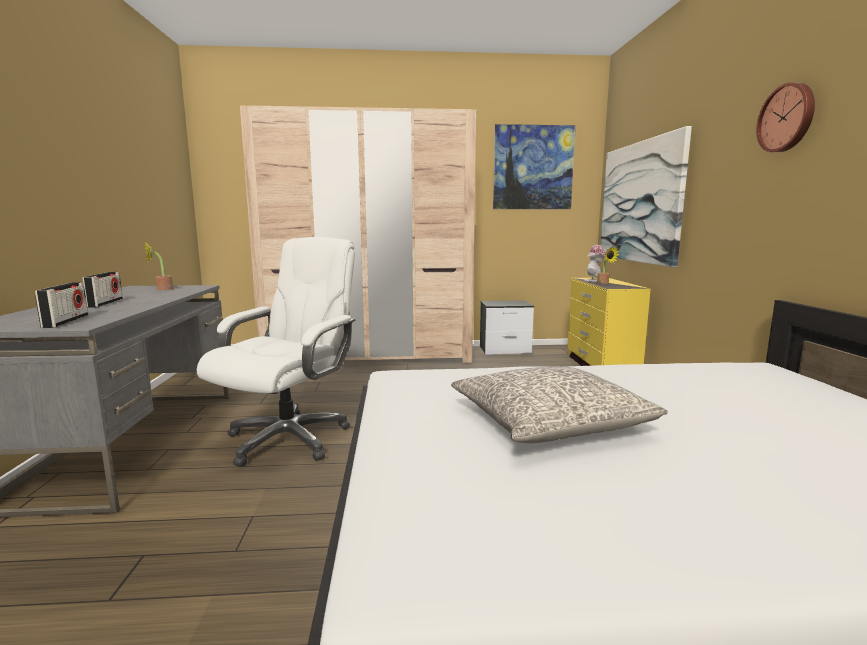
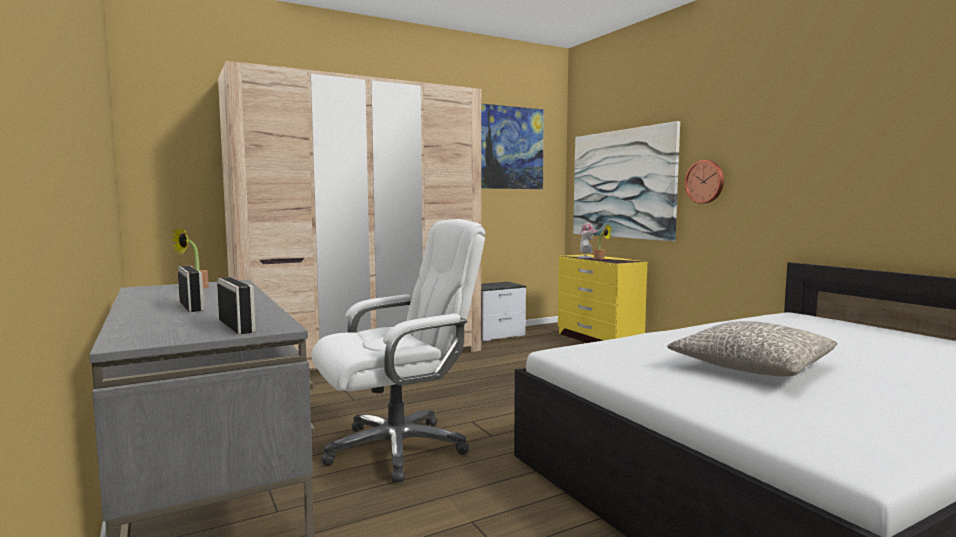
camera: 25 degrees left, 5 degrees down
(289, 438) = (398, 448): white office chair -> white office chair turned 60 degrees clockwise
(787, 118) = (779, 124): wall clock -> wall clock (705, 181)

